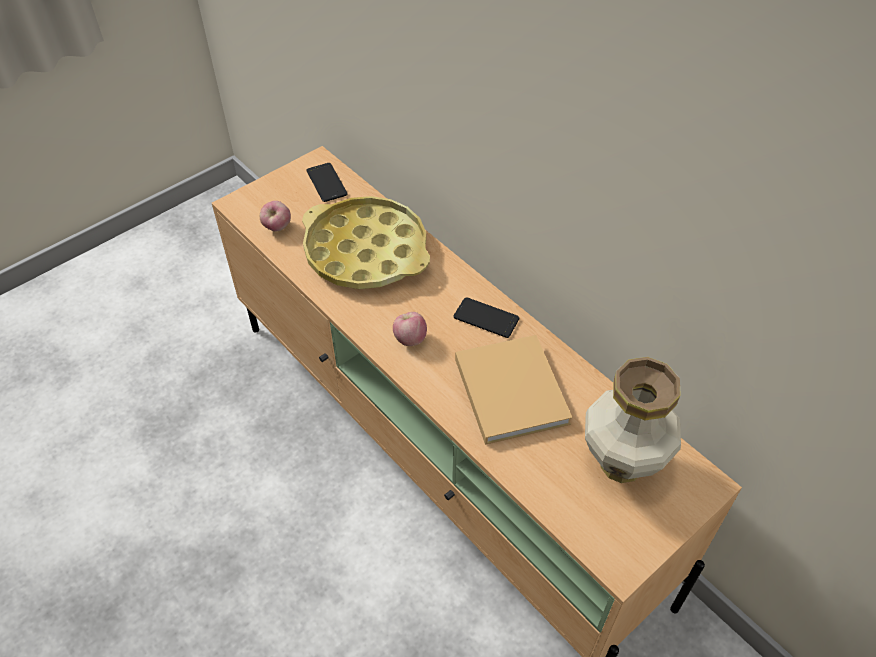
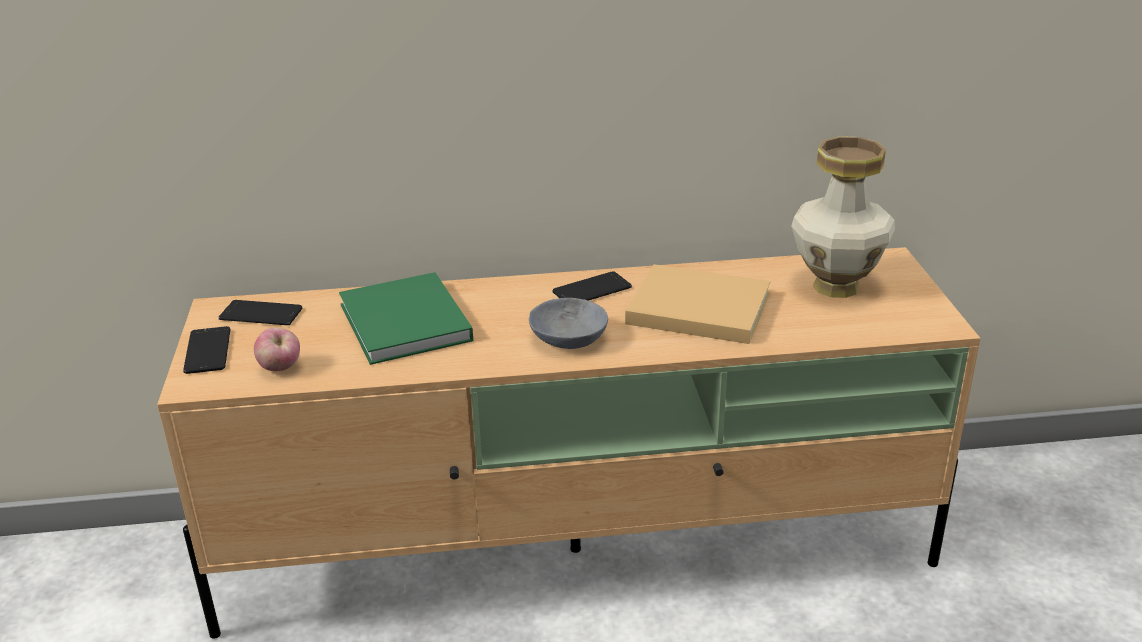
camera: 55 degrees left, 20 degrees down
(273, 187) = (208, 351): none -> phone
(366, 251) = (406, 324): yellow tray -> green book
(410, 339) = (567, 339): apple -> grey bowl

